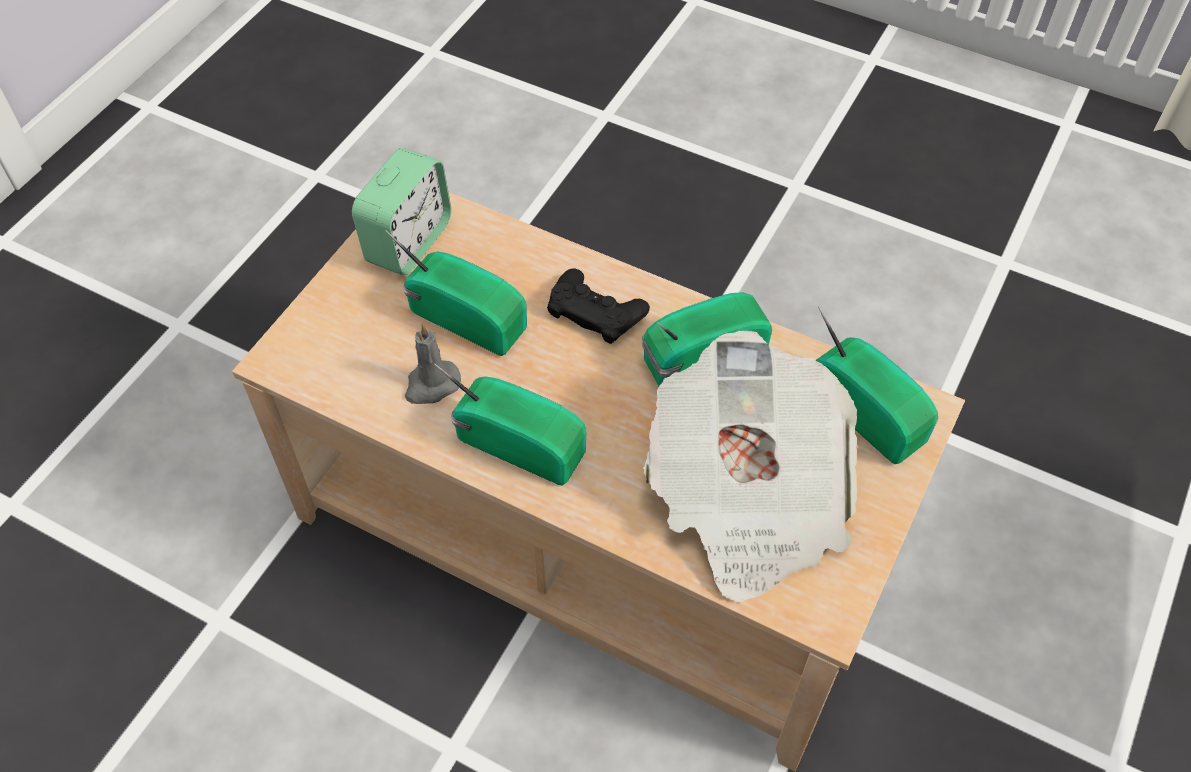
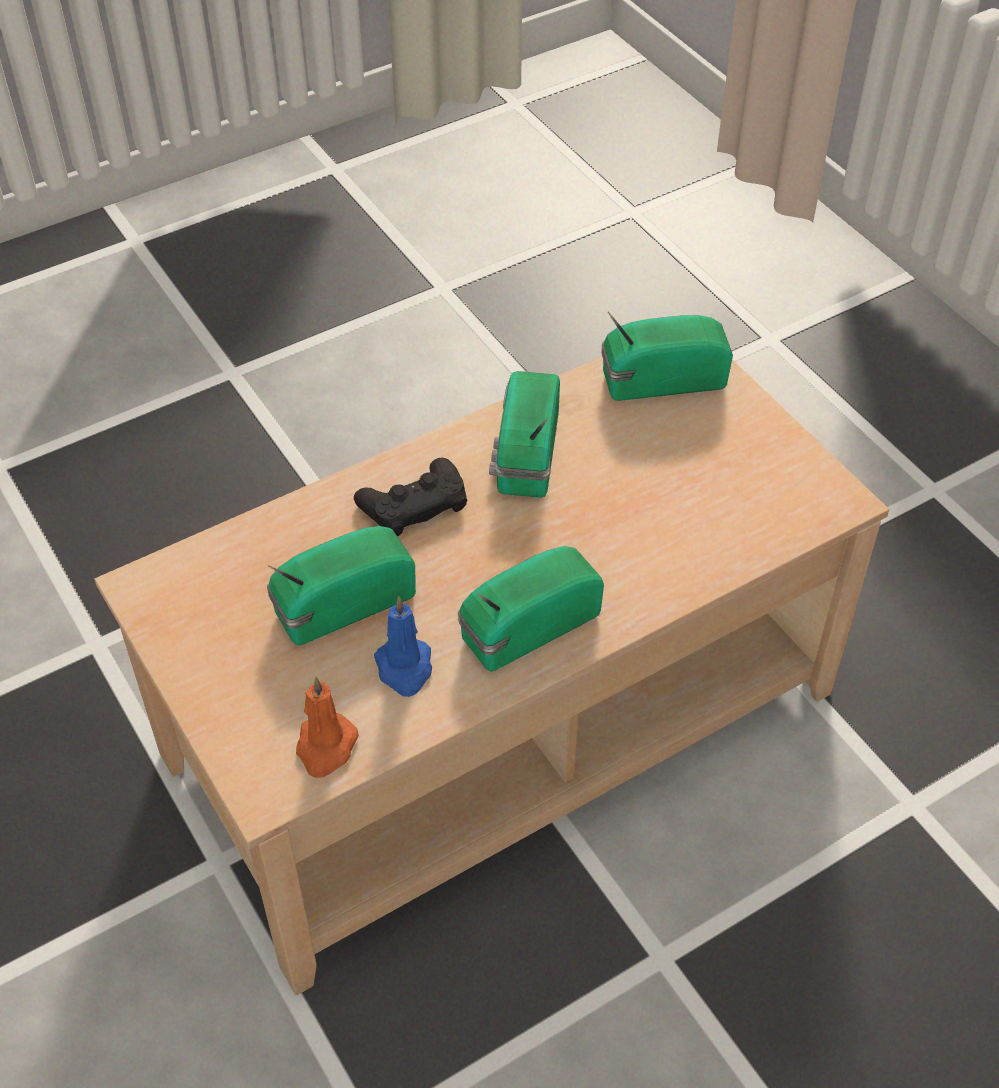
camera: 60 degrees left, 5 degrees down
(333, 374) = (326, 747): none -> orange candle
(408, 242) = (198, 612): alarm clock -> none
(431, 385) = (405, 668): grey candle -> blue candle
(747, 499) = (696, 495): newspaper -> none

